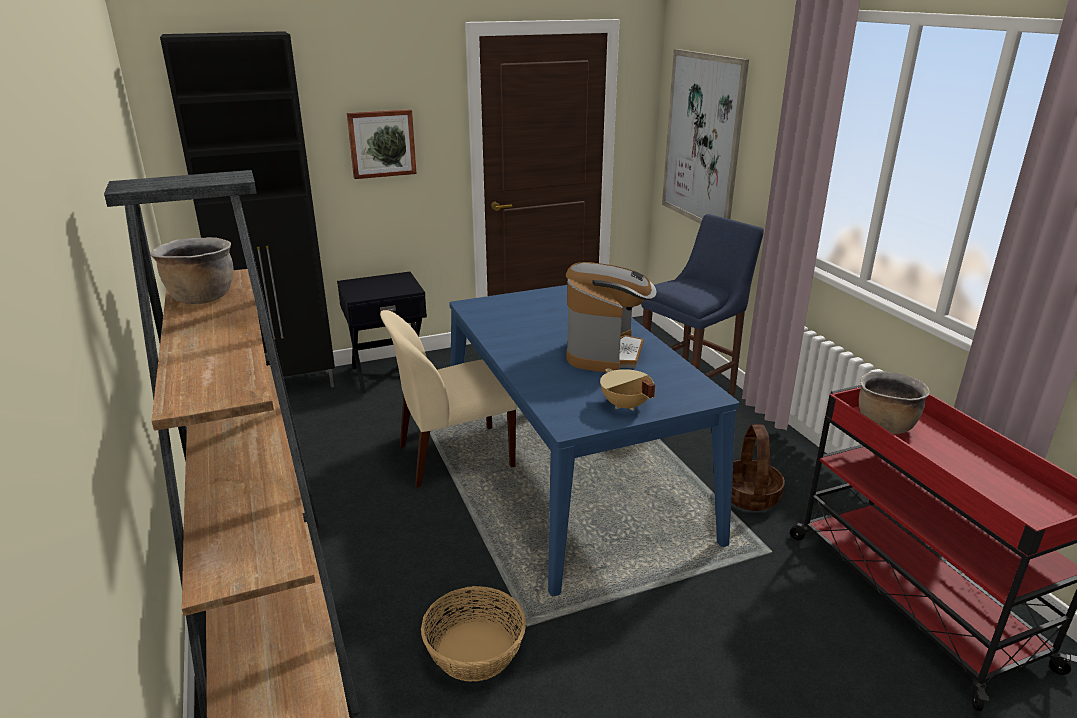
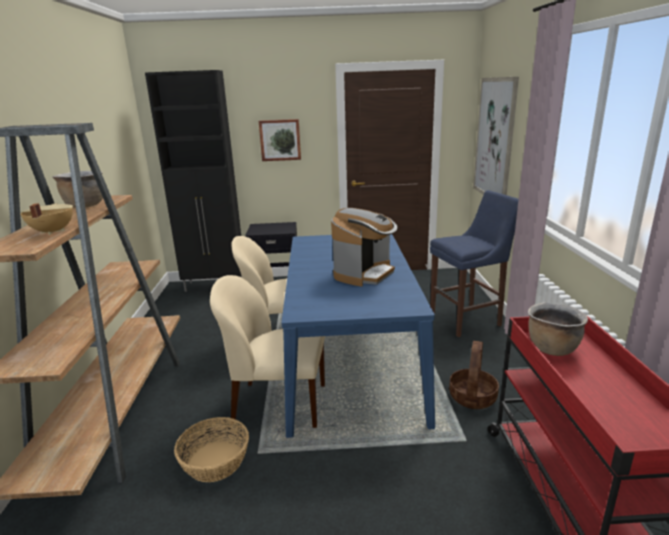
camera: 20 degrees right, 5 degrees down
(510, 553) = (278, 404): none -> beige chair
(625, 405) = (347, 306): beige cooking pot -> beige cooking pot (51, 232)

